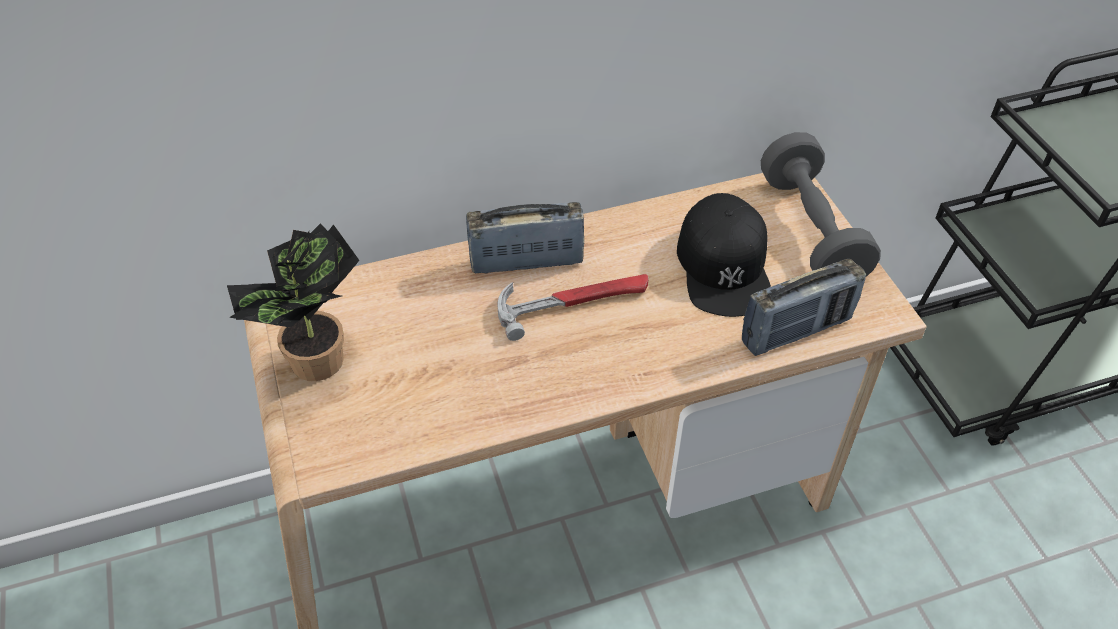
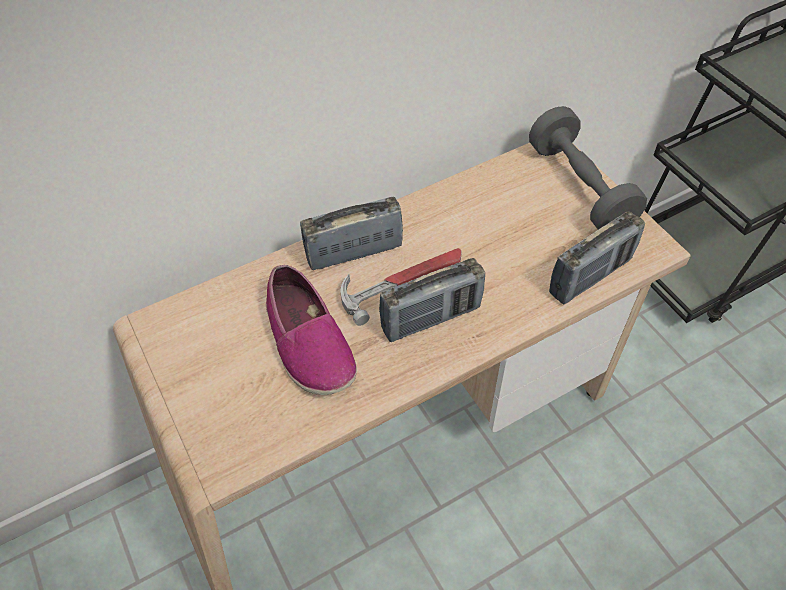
camera: 10 degrees left, 5 degrees up
(317, 367) = (196, 379): potted plant -> none
(449, 349) = (308, 342): none -> shoe
(596, 346) = (431, 318): none -> radio
(724, 266) = (518, 229): black cap -> none

